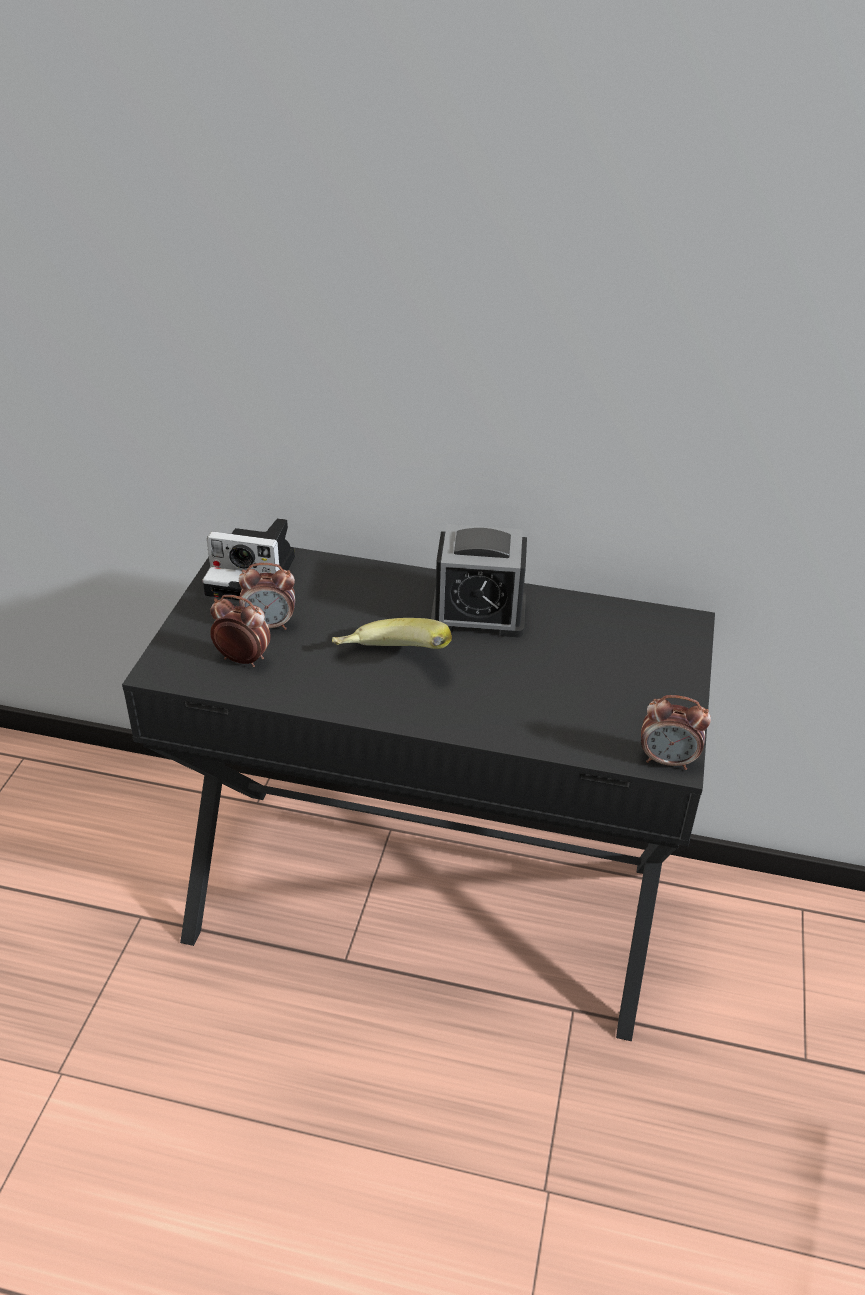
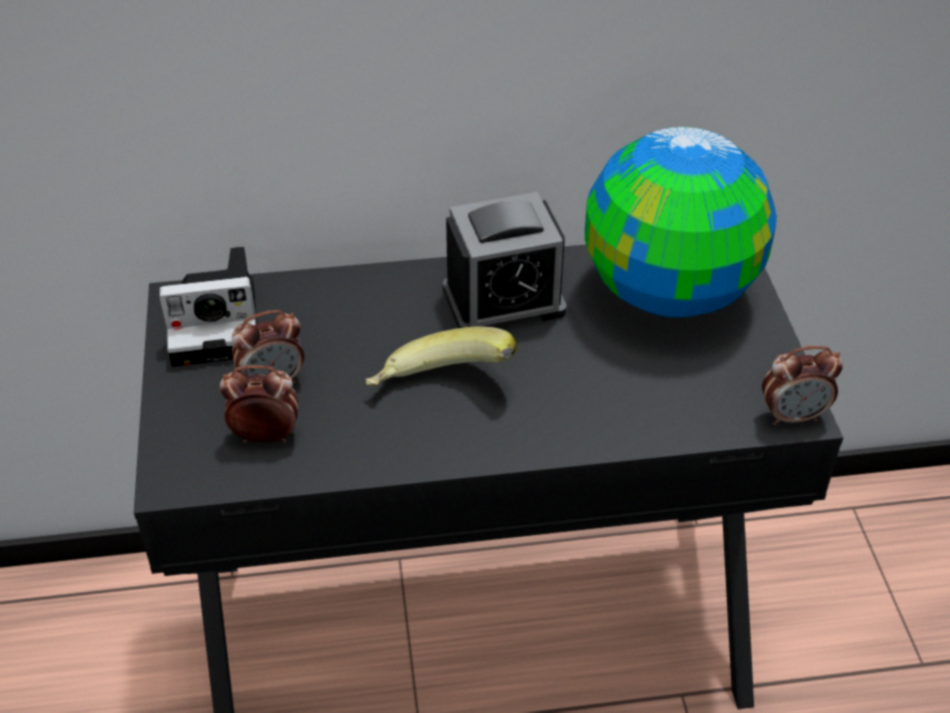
camera: 20 degrees left, 5 degrees up
(618, 643) = (670, 294): none -> globe

